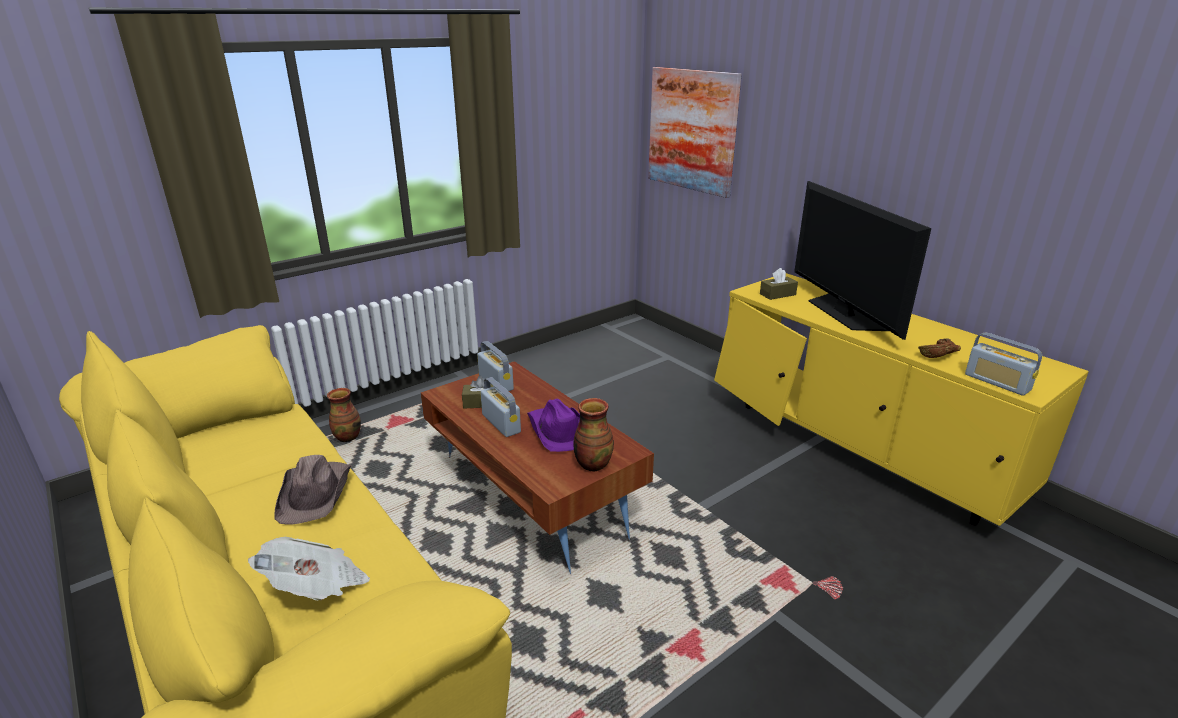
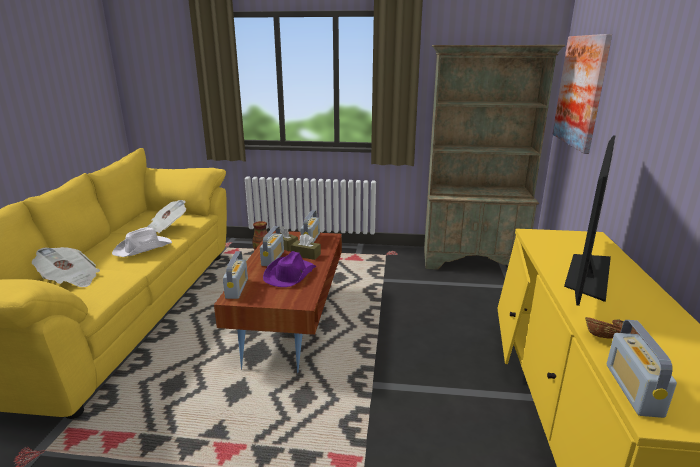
camera: 45 degrees right, 5 degrees down
(275, 451) = (166, 227): none -> newspaper
(316, 493) = (143, 248): brown hat -> white hat
(535, 475) = (237, 288): none -> radio
(592, 464) = (271, 298): vase -> none
(599, 344) = (472, 260): none -> green bookcase
(777, 294) = (554, 242): brown tissue box -> brown tissue box (306, 255)

